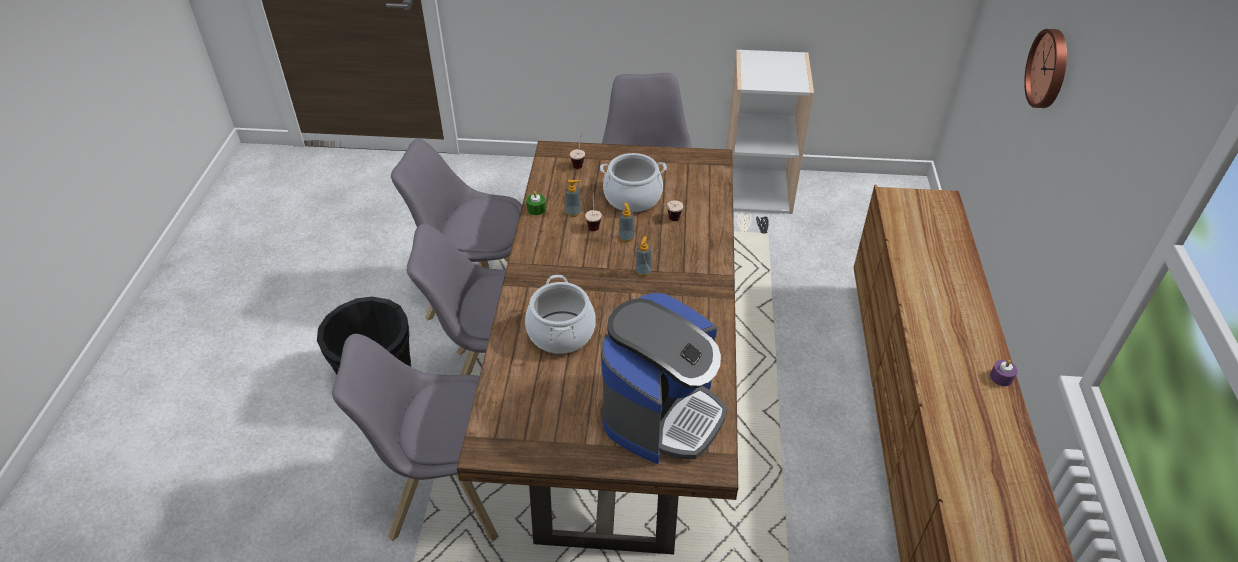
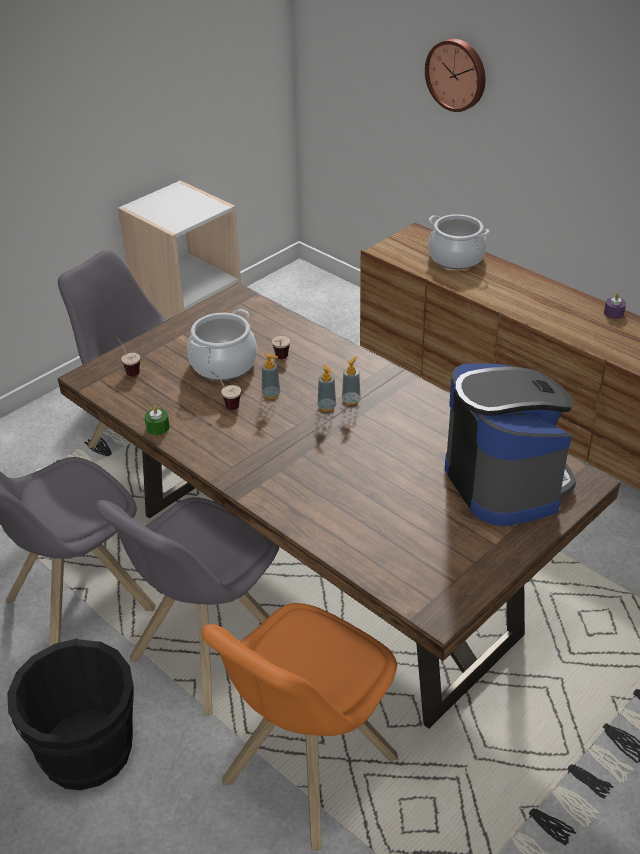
camera: 50 degrees left, 5 degrees down
(447, 495) = (308, 769): grey chair -> orange chair
(561, 332) = (345, 493): cooking pot -> cooking pot (456, 257)
(573, 213) = (195, 408): soap dispenser -> soap dispenser (351, 400)

